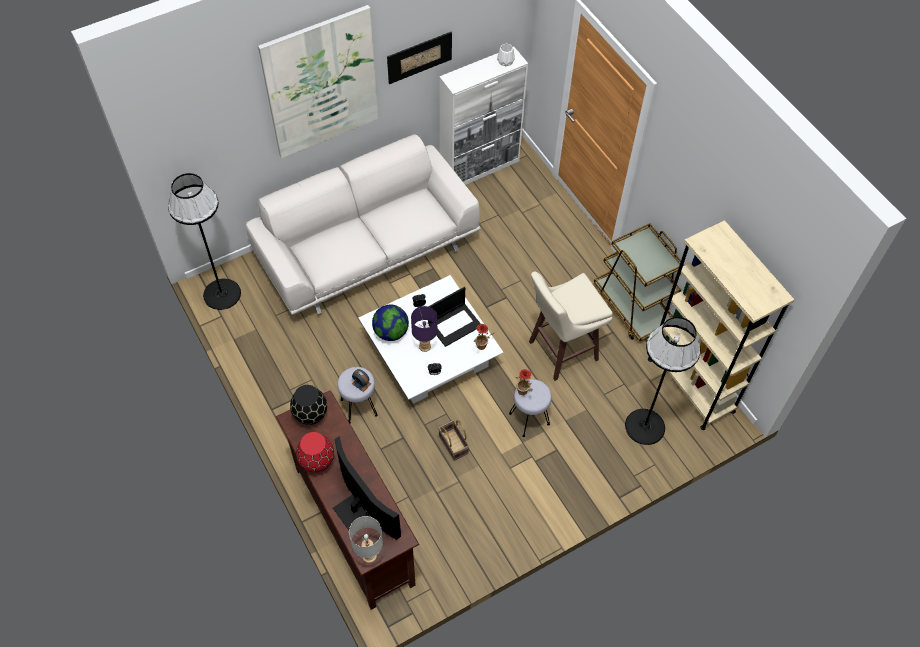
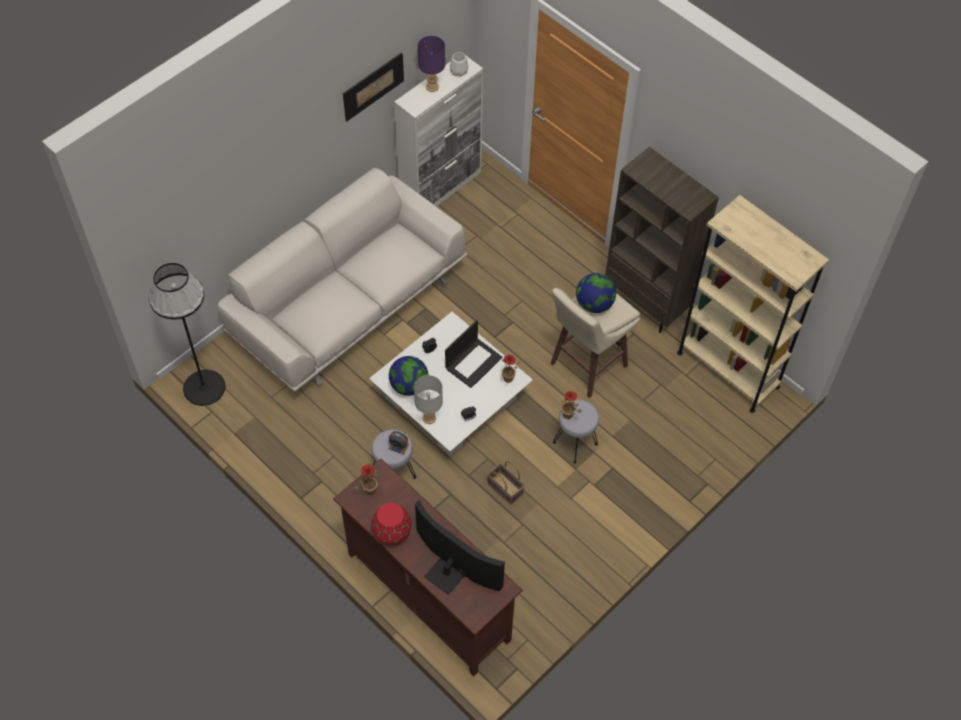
camera: 15 degrees left, 0 degrees up
(311, 414) = (369, 488): black vase -> potted plant
(321, 83) = (282, 136): picture -> none
(369, 556) = (477, 614): grey table lamp -> grey table lamp (429, 419)
(425, 347) = (449, 393): purple table lamp -> purple table lamp (432, 87)
(572, 295) = (594, 304): none -> globe
(633, 307) = (646, 303): brown cart -> brown bookcase
(644, 426) = (694, 423): black floor lamp -> none

